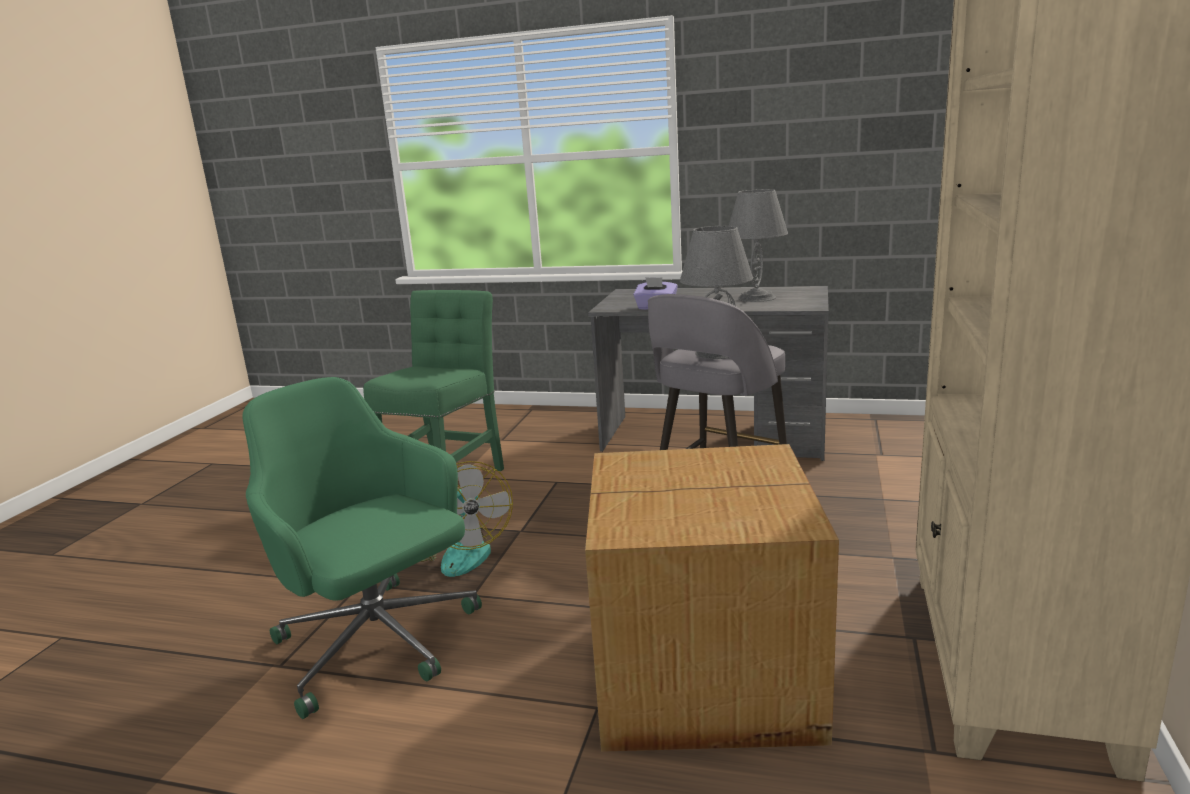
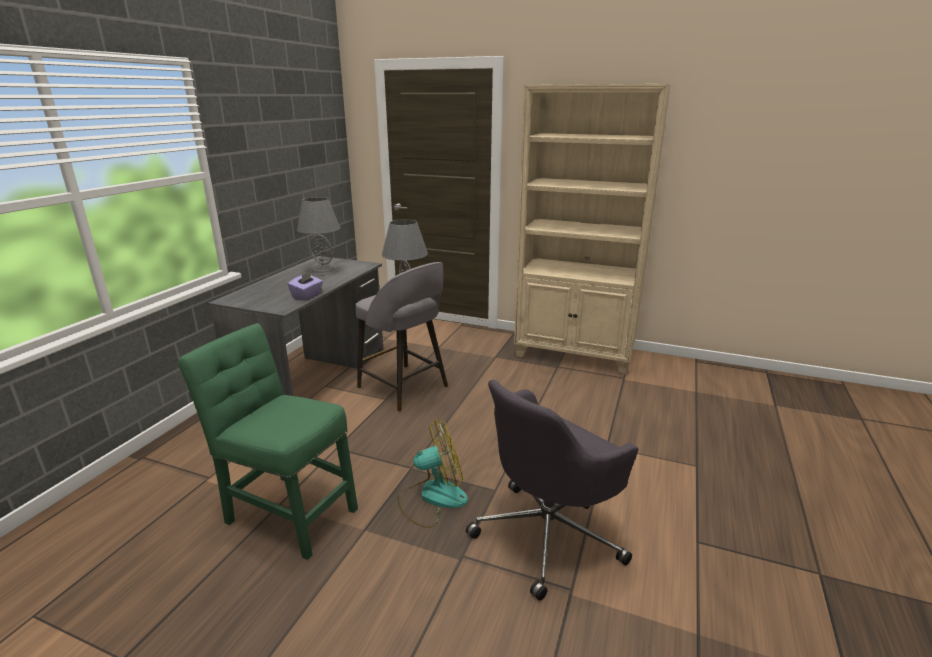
camera: 85 degrees left, 5 degrees up
(378, 644) = (548, 534): green office chair -> grey office chair
(708, 676) = (582, 414): cardboard box -> none

